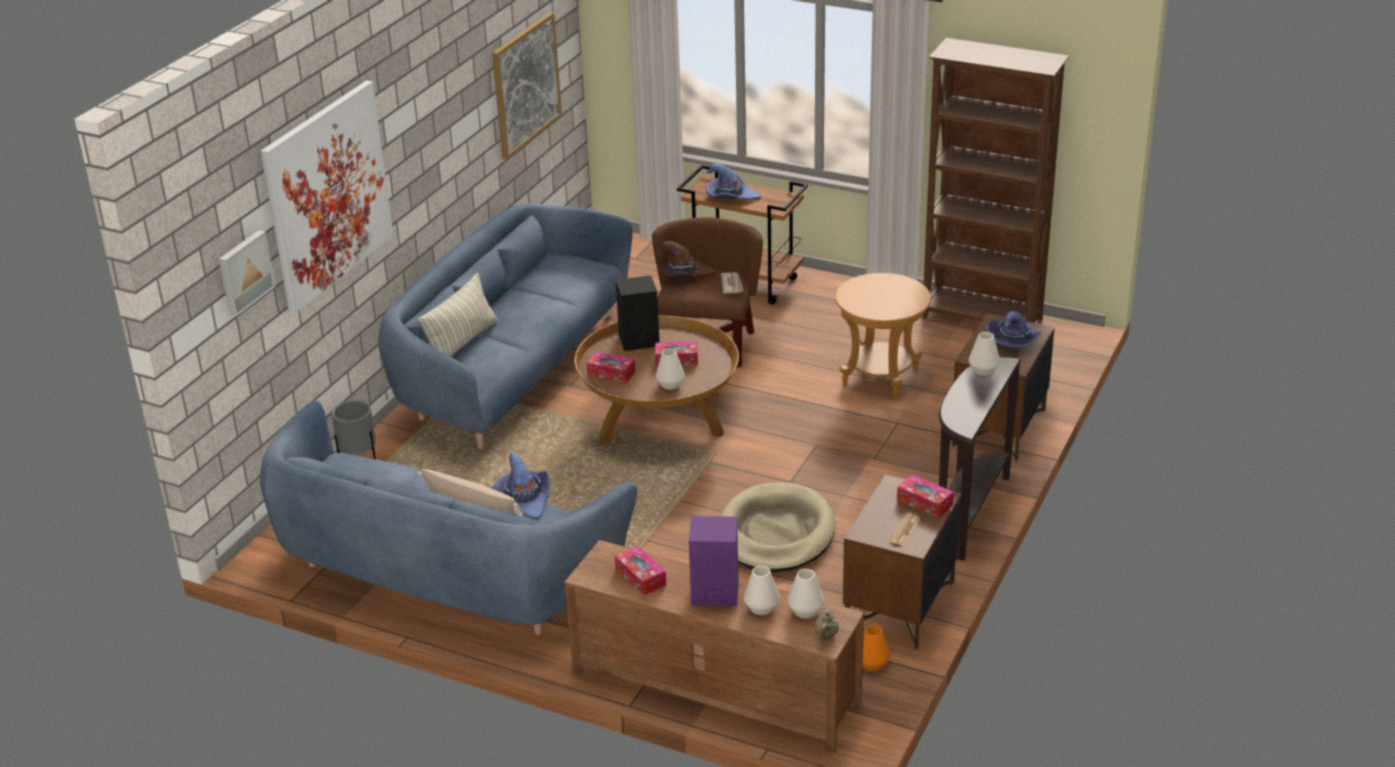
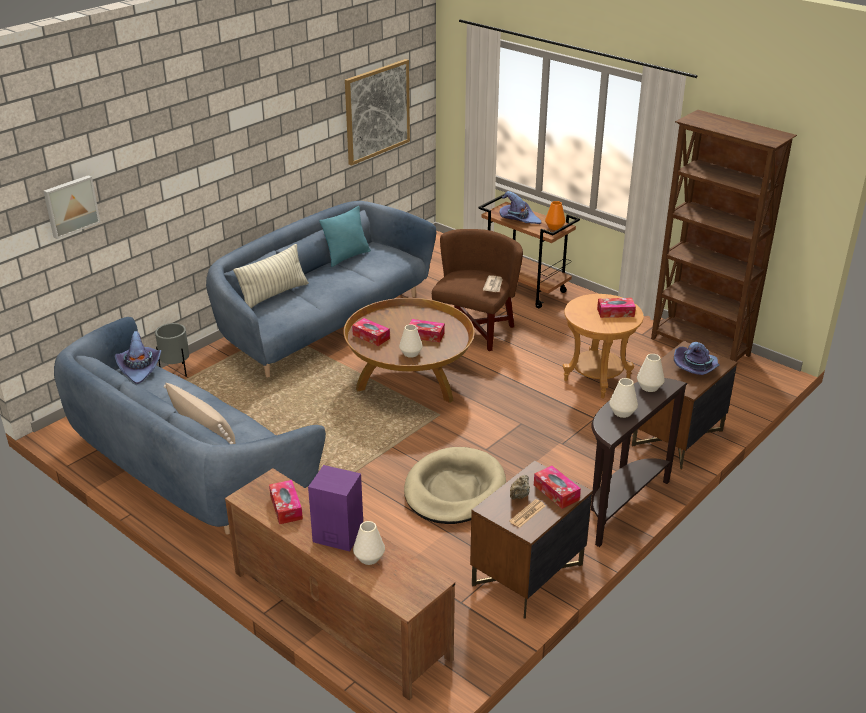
camera: 15 degrees right, 0 degrees up
(327, 194) = (164, 160): picture -> none
(524, 499) = (248, 422): purple hat -> purple hat (140, 368)
(526, 279) = (347, 256): none -> turquoise pillow
(640, 340) = (406, 315): black speaker -> none
(683, 274) = (460, 271): brown hat -> none
(805, 611) = (405, 569): white vase -> white vase (622, 412)
(826, 636) = (410, 597): beige teapot -> beige teapot (519, 496)
(873, 664) = (480, 623): orange vase -> orange vase (554, 227)
(896, 293) = (615, 312): none -> tissue box

